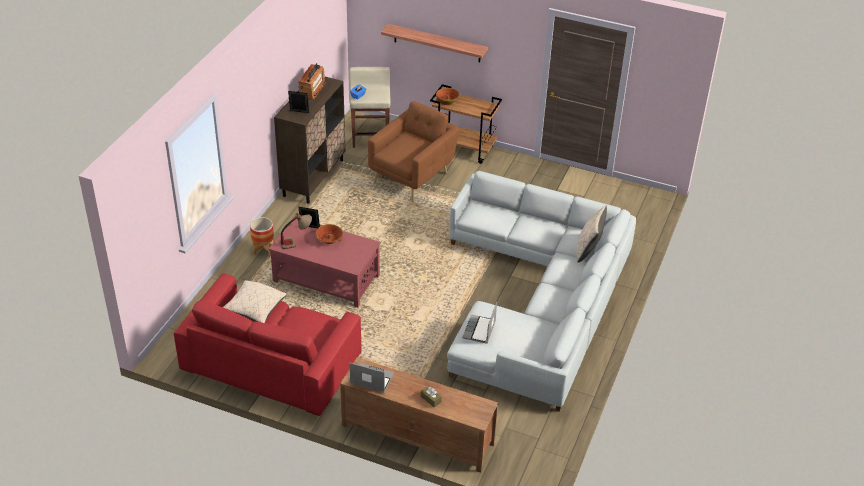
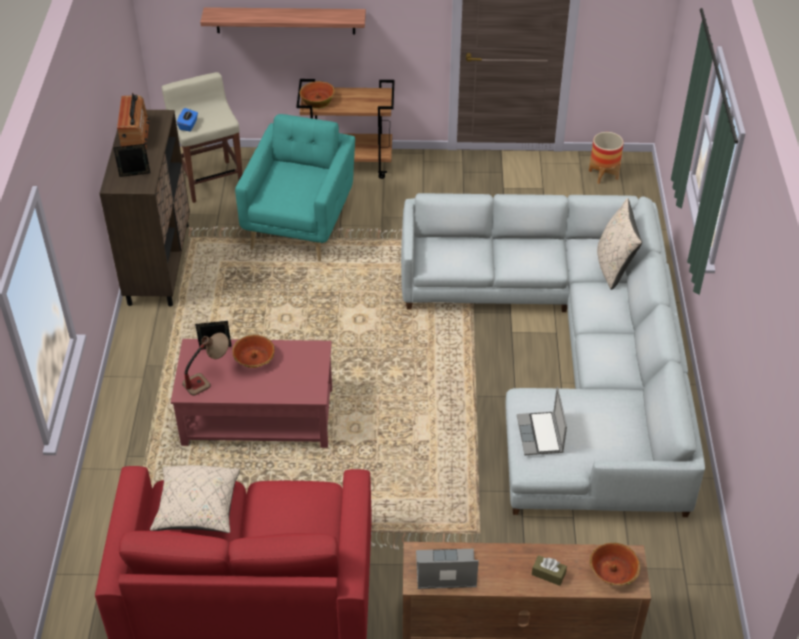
camera: 20 degrees left, 5 degrees up
(263, 249) = (141, 398): planter -> planter (603, 175)
(413, 176) = (301, 223): brown armchair -> turquoise armchair
(470, 410) = (613, 572): none -> bowl

